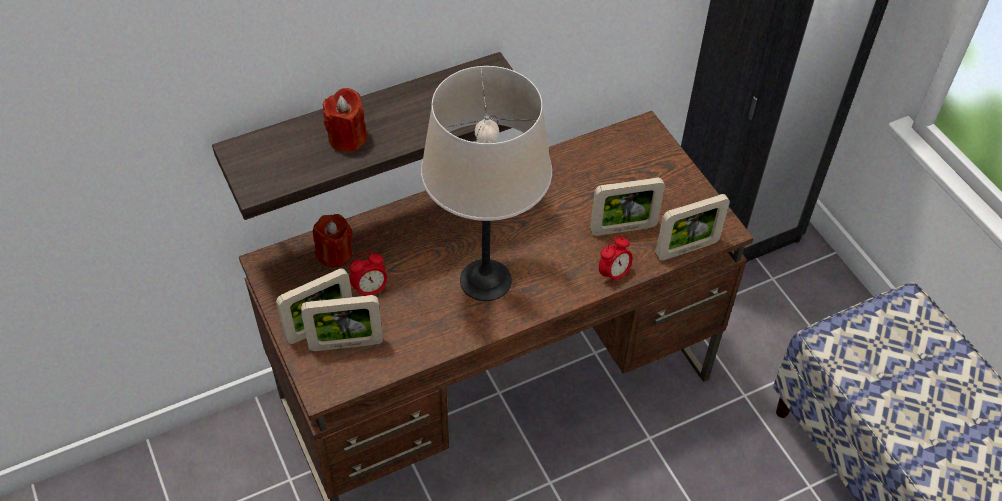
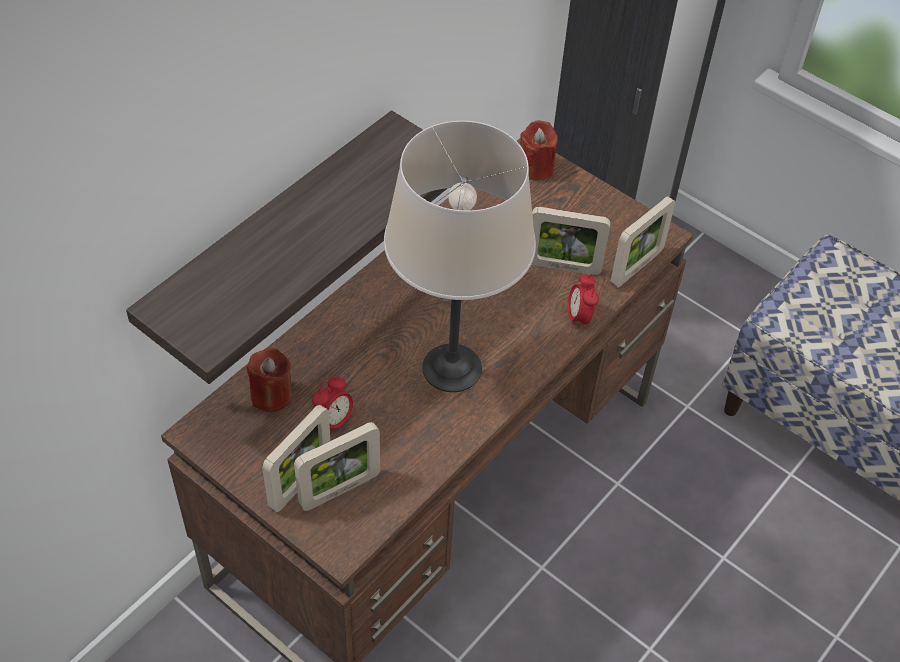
camera: 25 degrees left, 0 degrees up
(347, 138) = (281, 254): red candle -> red candle (536, 168)
(613, 274) = (579, 317): alarm clock -> alarm clock turned 150 degrees clockwise
(623, 229) = (563, 267): picture frame -> picture frame turned 45 degrees clockwise

